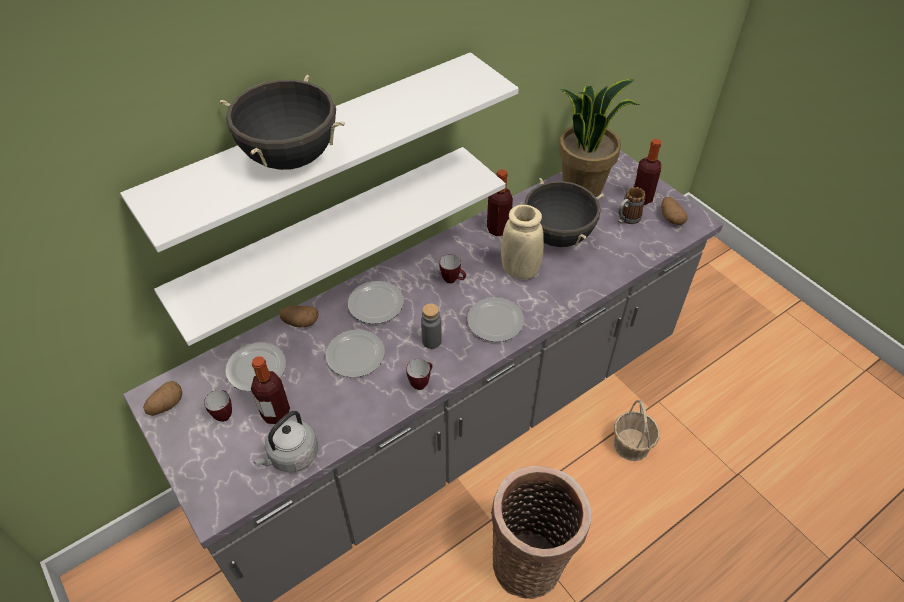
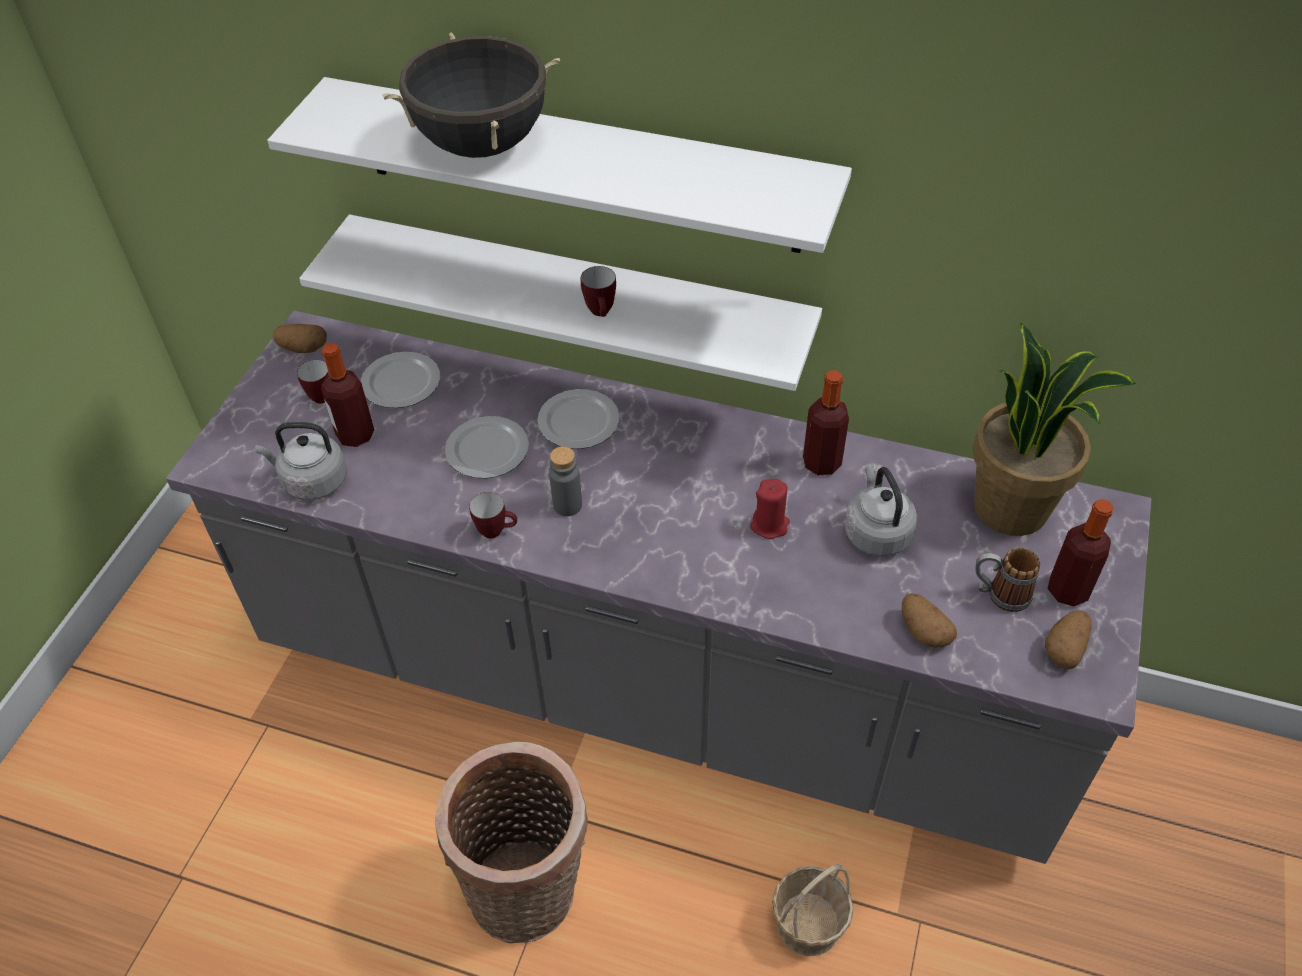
camera: 55 degrees right, 0 degrees up
(300, 322) = (493, 376): potato -> potato (923, 630)
(453, 280) = (685, 469): mug -> mug (601, 314)
(494, 321) = (655, 547): plate -> none
(519, 270) = (770, 525): beige vase -> red candle
(557, 236) = (876, 532): black cooking pot -> grey kettle

